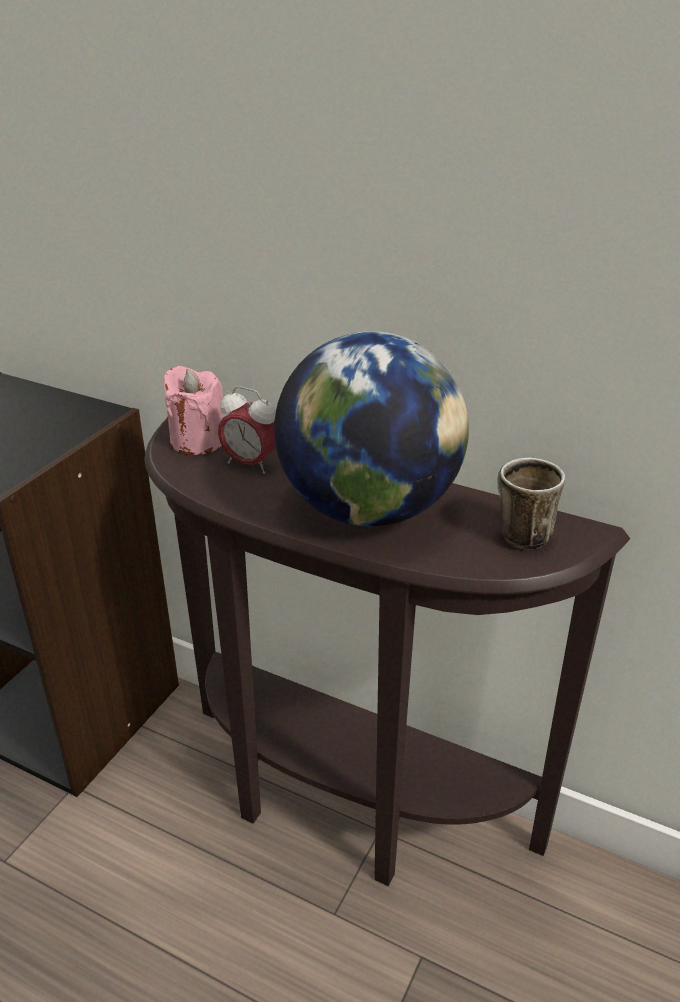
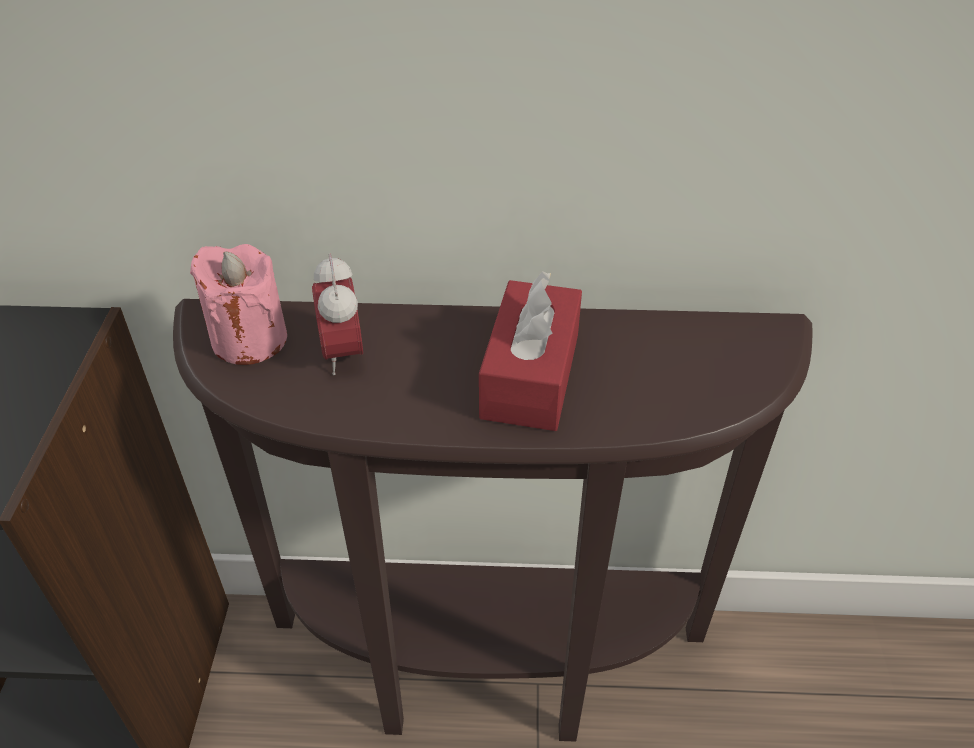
camera: 25 degrees left, 10 degrees up
(251, 464) = (343, 354): alarm clock -> alarm clock turned 75 degrees clockwise
(369, 509) = (530, 375): globe -> red tissue box
(516, 532) = (708, 355): mug -> none

